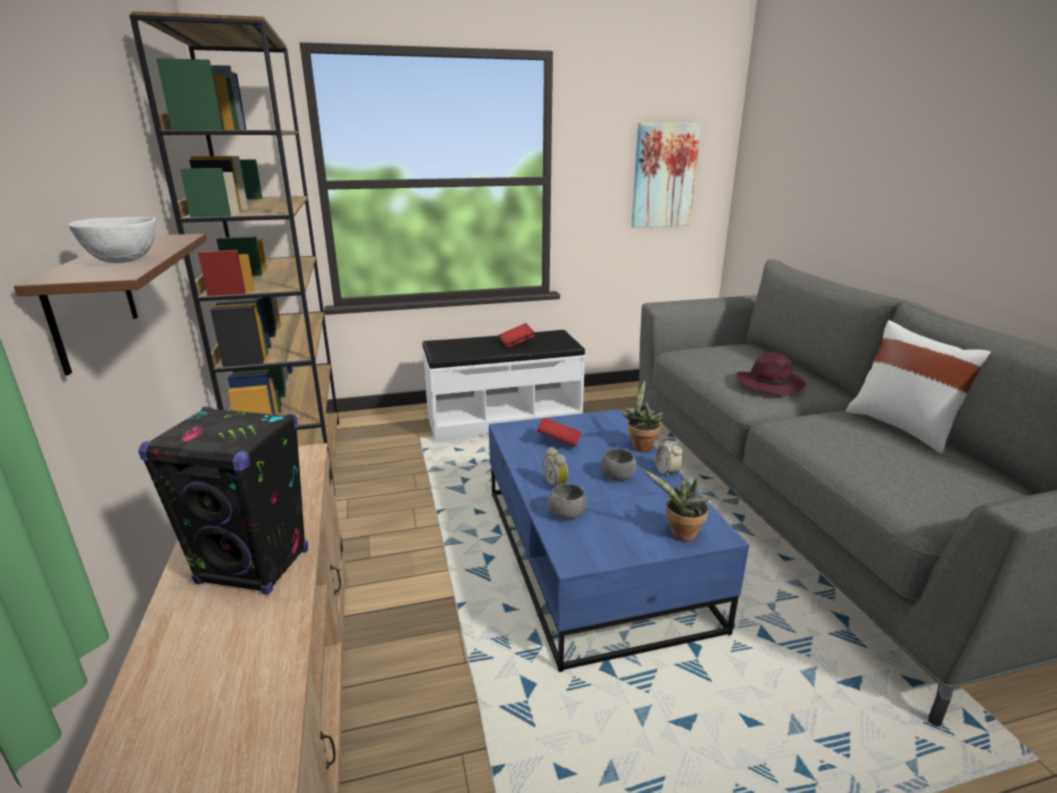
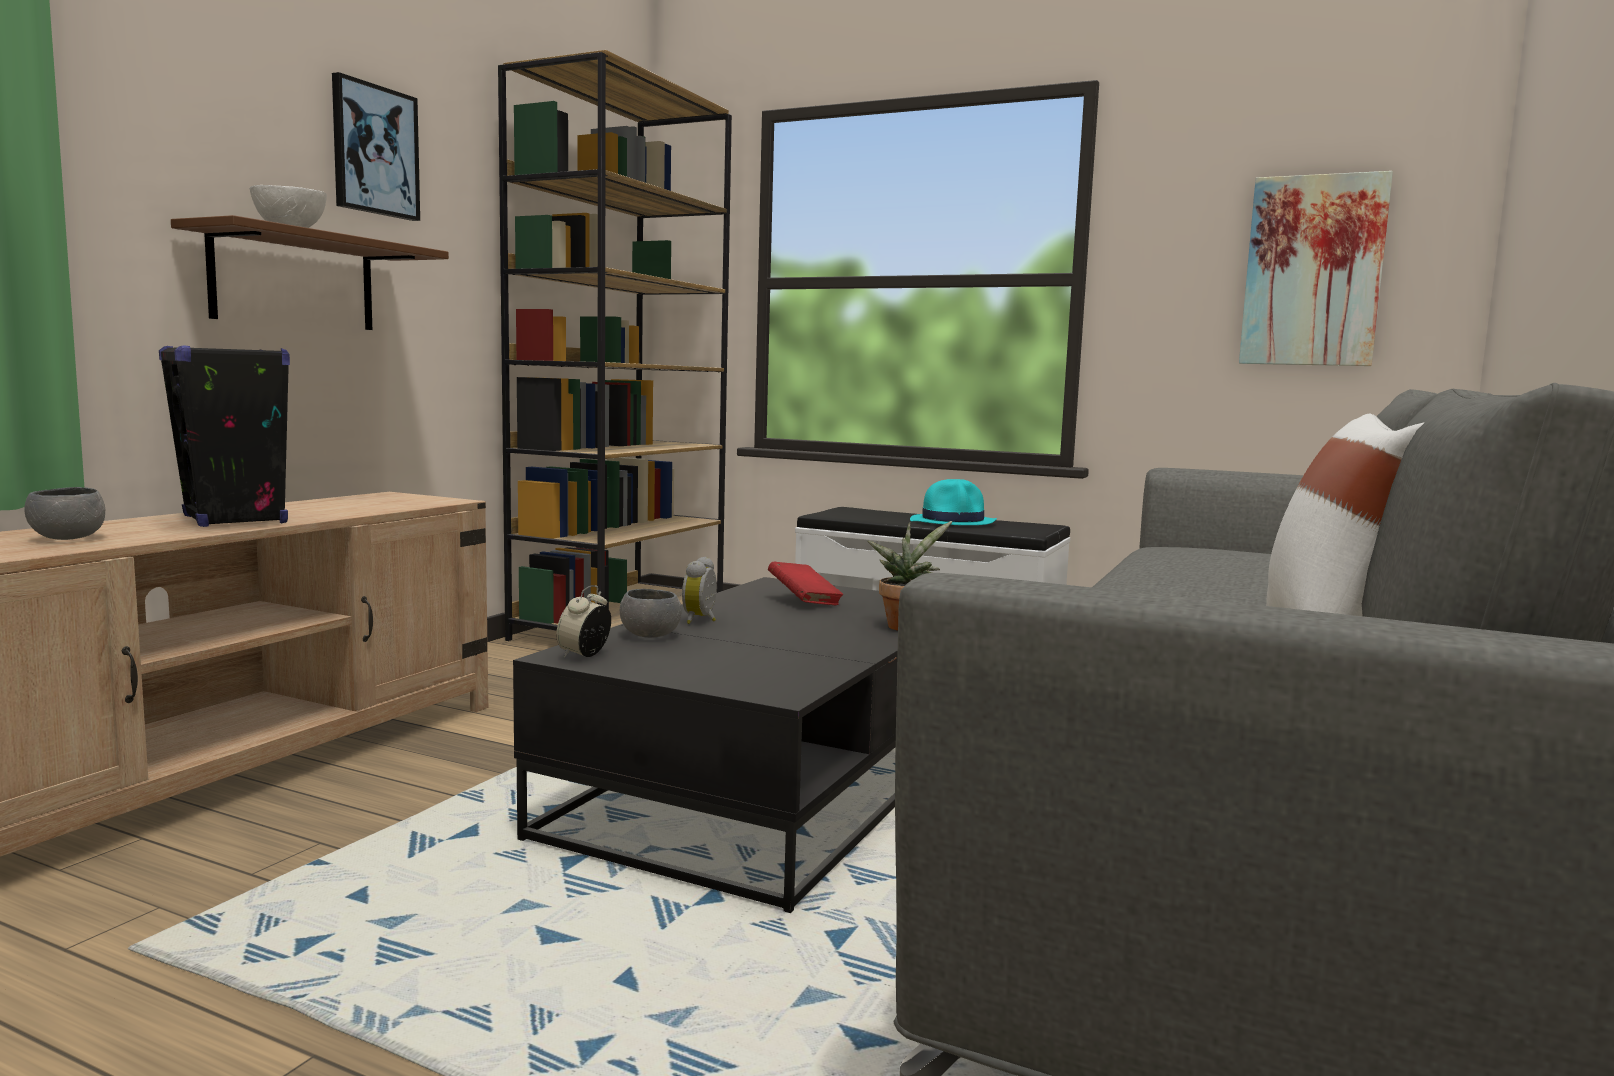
camera: 40 degrees right, 15 degrees down
(91, 135) = (374, 150): none -> picture
(516, 343) = (953, 522): red book -> turquoise hat
(594, 556) = (772, 786): blue coffee table -> black coffee table
(617, 477) = (794, 634): grey bowl -> grey bowl (67, 538)
(667, 472) = (875, 647): alarm clock -> alarm clock (584, 655)
(680, 535) = (731, 680): potted plant -> none
(770, 384) = (1211, 577): purple hat -> none

